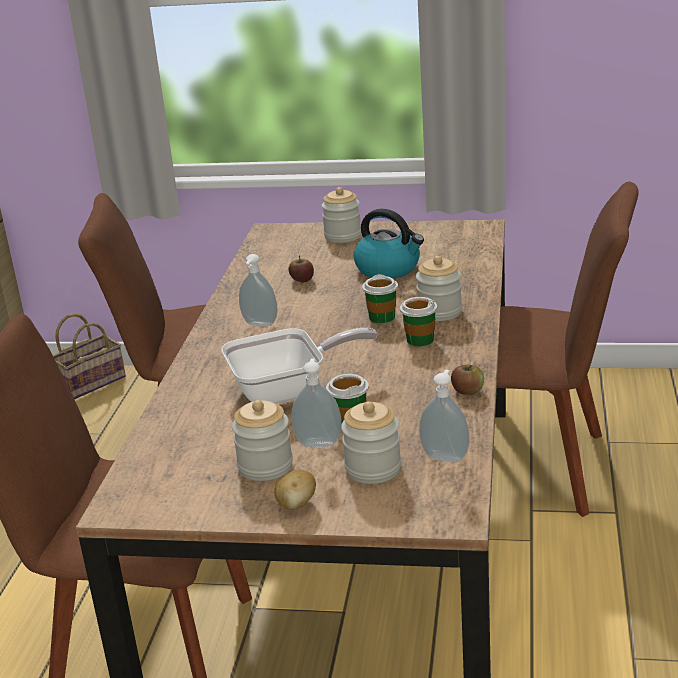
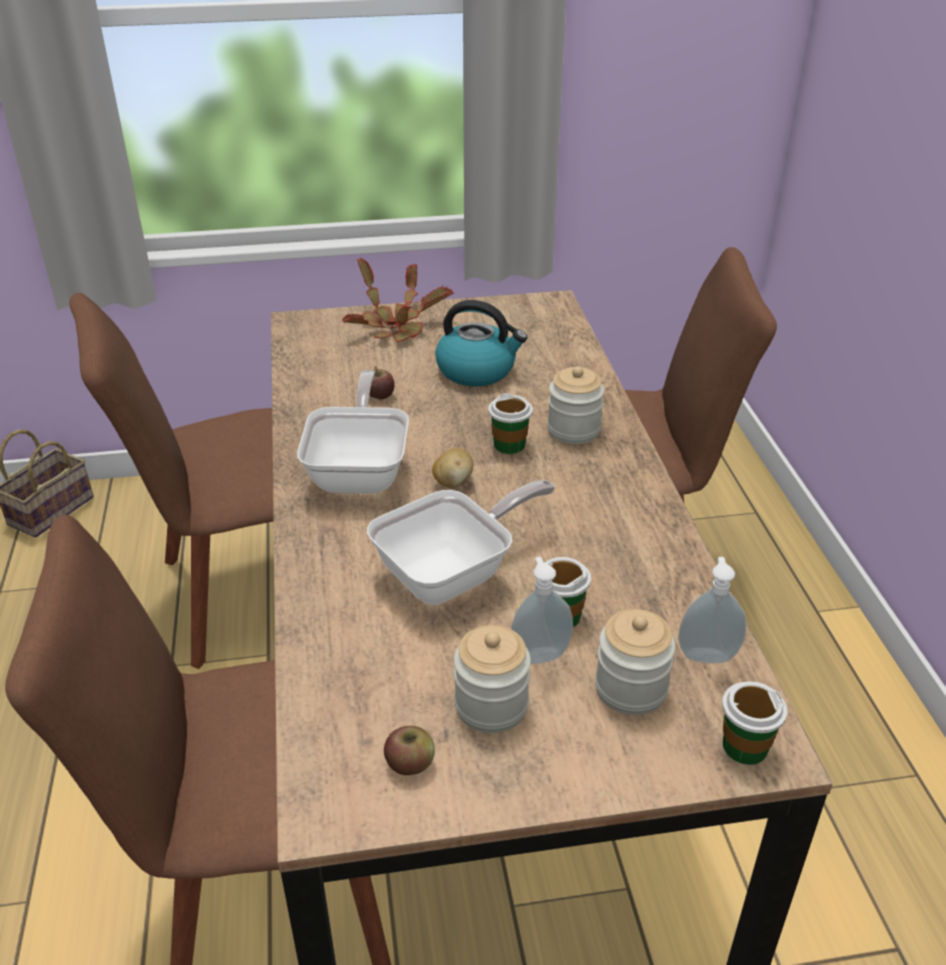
camera: 20 degrees left, 10 degrees up
(259, 324) = (360, 470): soap dispenser -> frying pan
(297, 505) = (567, 766): potato -> potato (453, 482)
(343, 236) = (394, 325): jar -> potted plant
(420, 340) = (574, 475): cup -> cup (744, 746)
(468, 391) = (674, 547): apple -> apple (410, 763)

